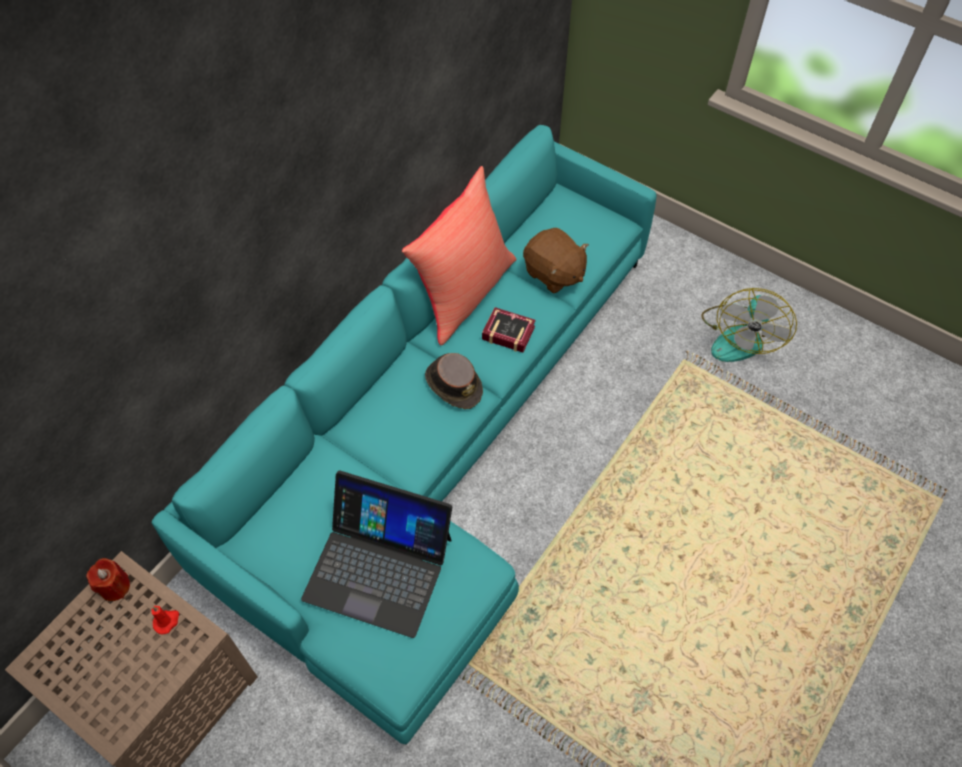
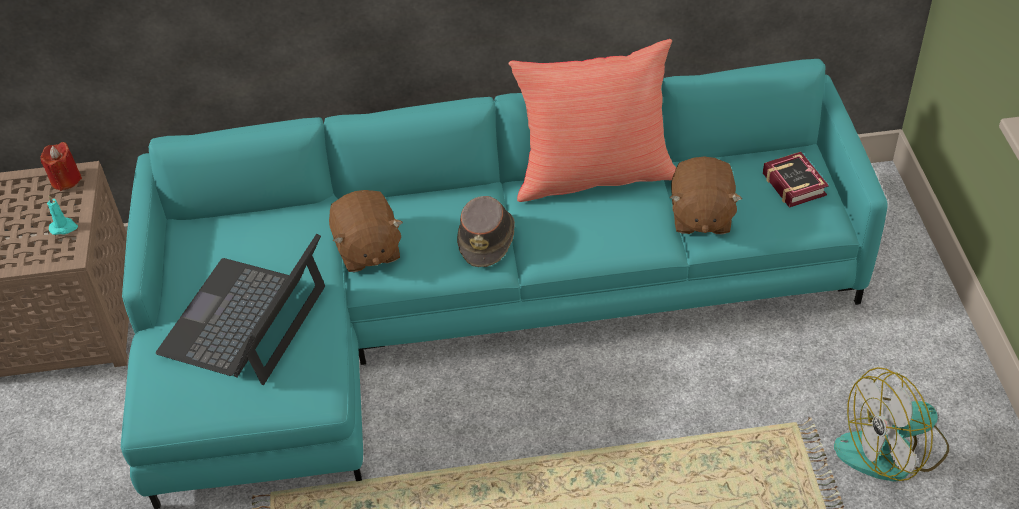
camera: 50 degrees right, 10 degrees down
(167, 621) = (64, 227): red candle -> turquoise candle
(379, 567) = (245, 320): laptop -> laptop turned 45 degrees clockwise
(388, 453) = (367, 250): none -> brown plush toy
(507, 331) = (589, 231): book -> book (794, 182)

